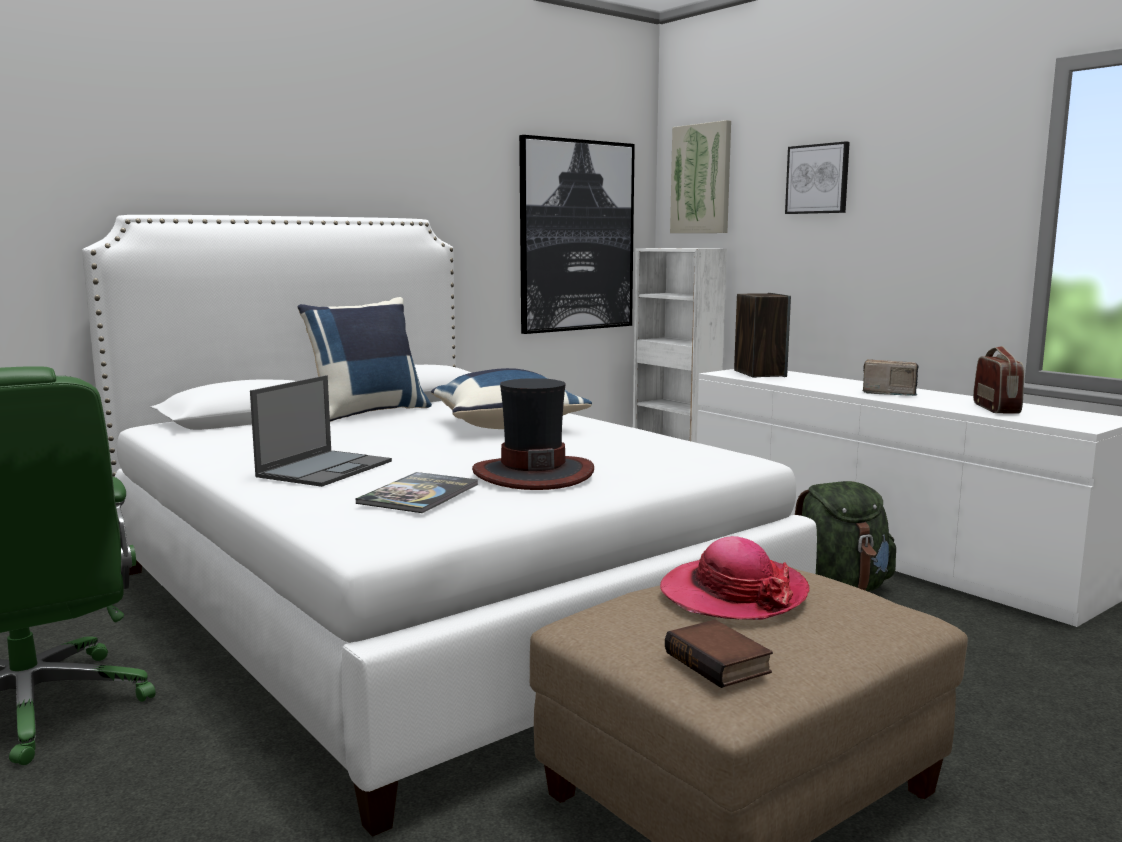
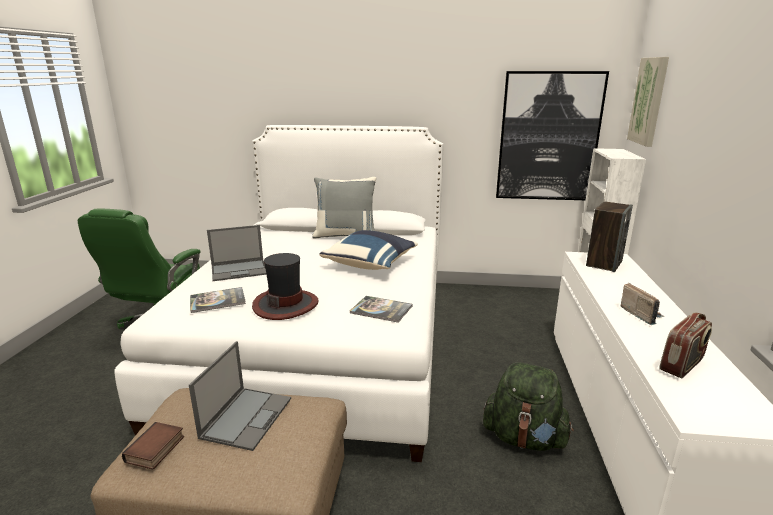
camera: 45 degrees right, 10 degrees up
(368, 412) = (346, 235): blue pillow -> grey pillow
(657, 451) = (381, 310): none -> book
(733, 594) = (247, 417): hat -> laptop
(818, 179) = (699, 116): picture -> none

